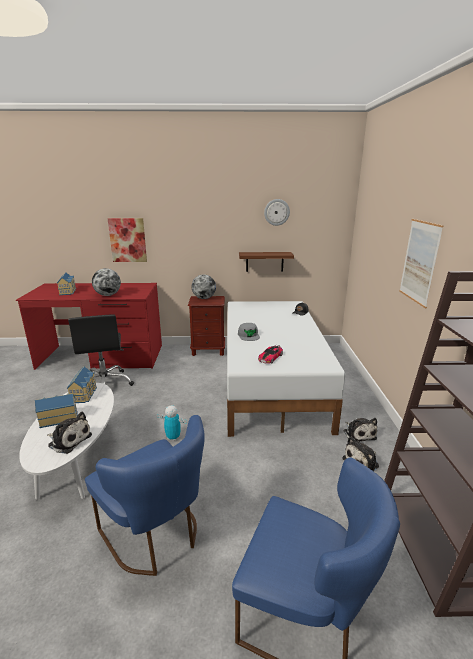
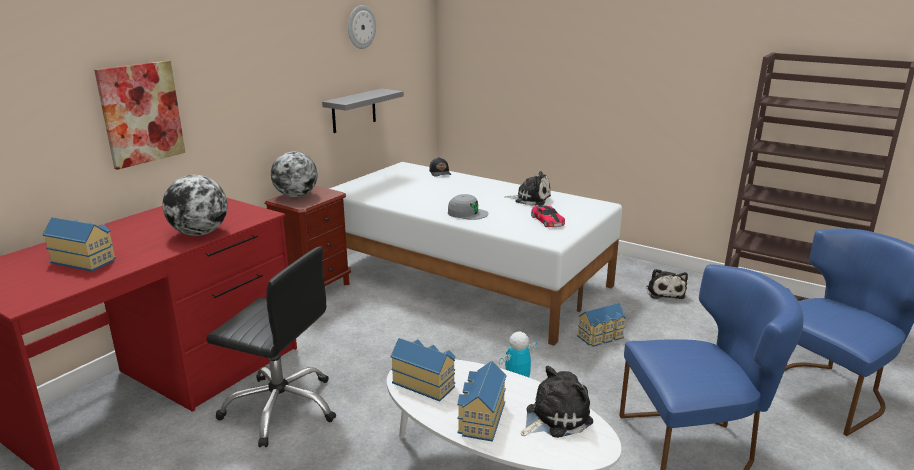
camera: 55 degrees left, 0 degrees up
(258, 452) = (602, 337): none -> toy house
(264, 261) = (354, 110): brown shelf -> grey shelf
(358, 434) = (622, 276): plush toy -> plush toy (530, 199)
(419, 262) = (630, 63): picture -> none

